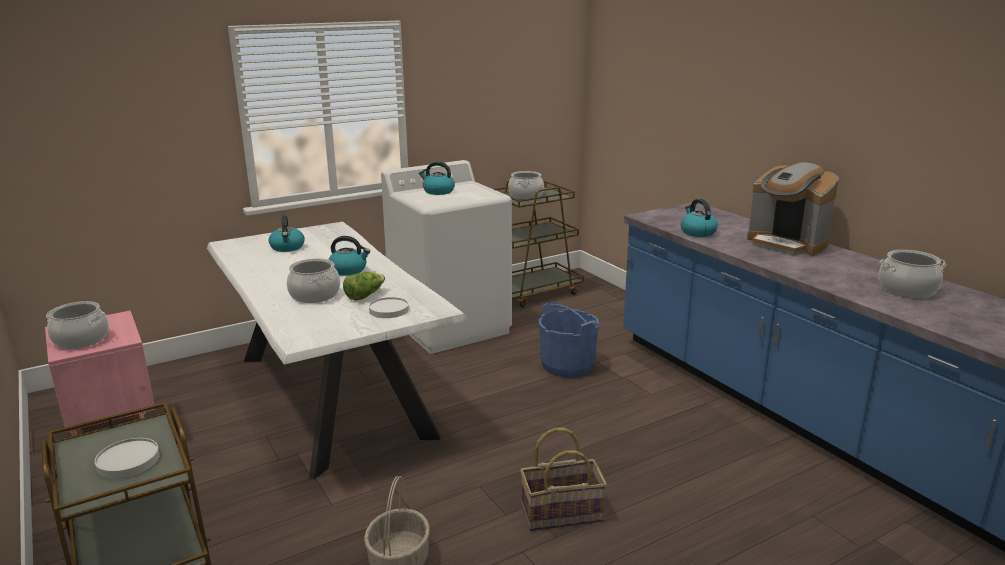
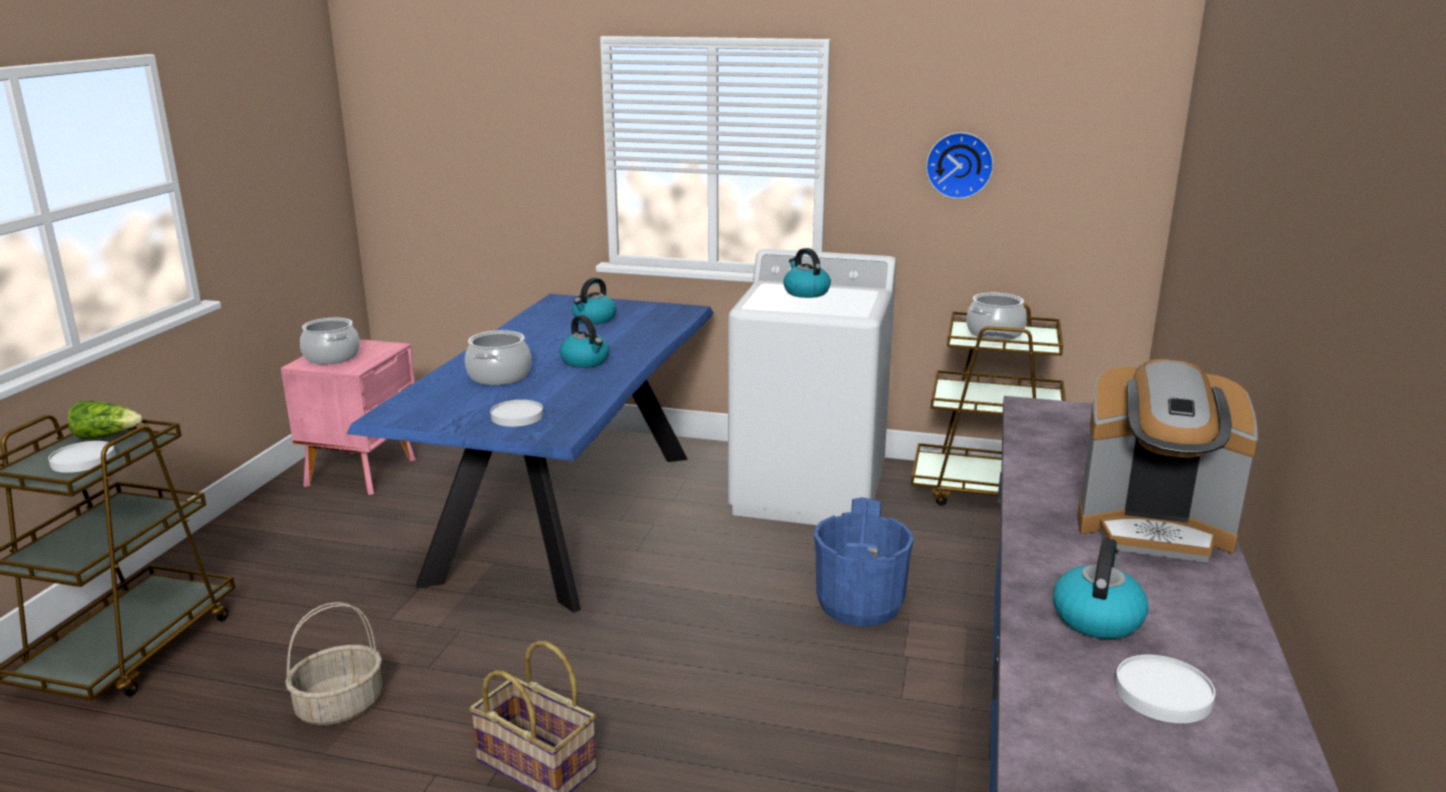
camera: 45 degrees right, 0 degrees up
(332, 395) = (566, 514): white dining table -> blue dining table
(364, 296) = (534, 393): lettuce -> lettuce (107, 436)
(482, 96) = (959, 165): none -> wall clock
(697, 232) = (1046, 456): kettle -> kettle (1096, 617)
(787, 244) = (1153, 528): coffee machine -> coffee machine turned 75 degrees counterclockwise
(907, 289) = (1162, 693): cooking pot -> white plate

